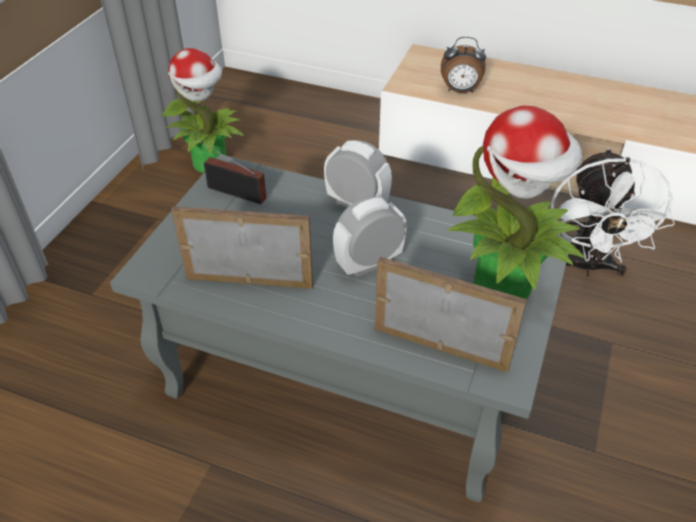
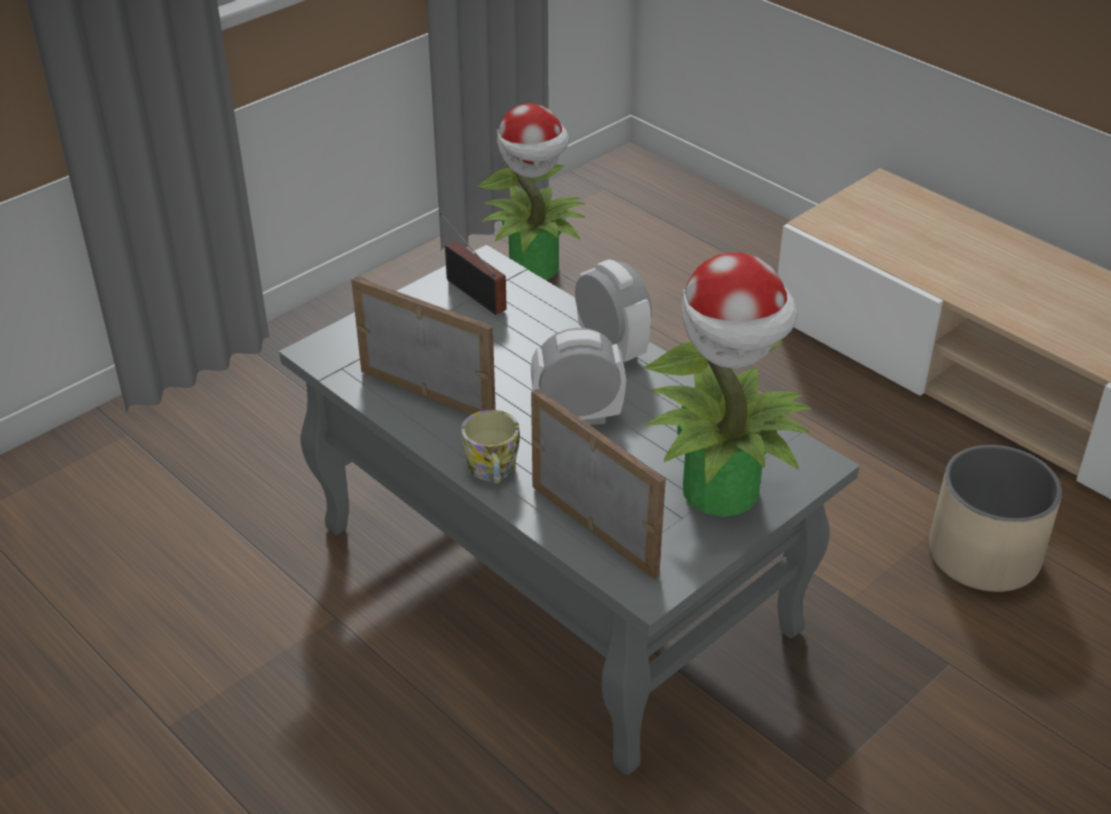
camera: 25 degrees right, 5 degrees down
(337, 327) = (492, 471): none -> mug
(460, 91) = (902, 251): alarm clock -> none
(586, 266) = (984, 556): white fan -> beige planter

